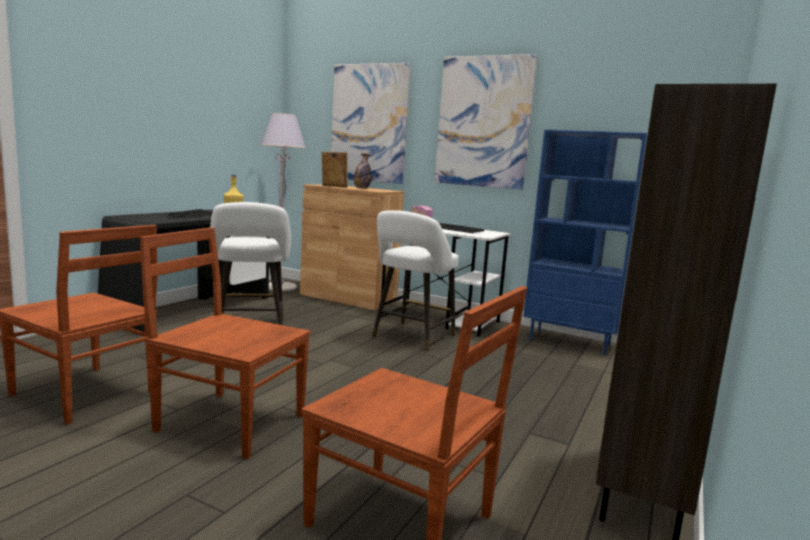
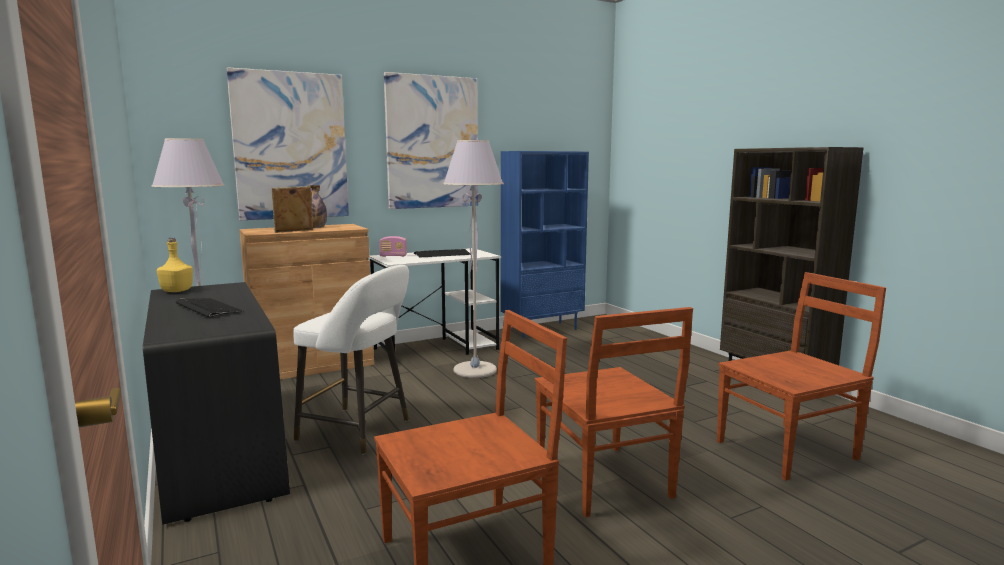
camera: 55 degrees left, 0 degrees up
(228, 422) = (604, 481): brown chair -> brown chair turned 75 degrees counterclockwise
(411, 338) = (474, 371): white stool -> grey floor lamp

